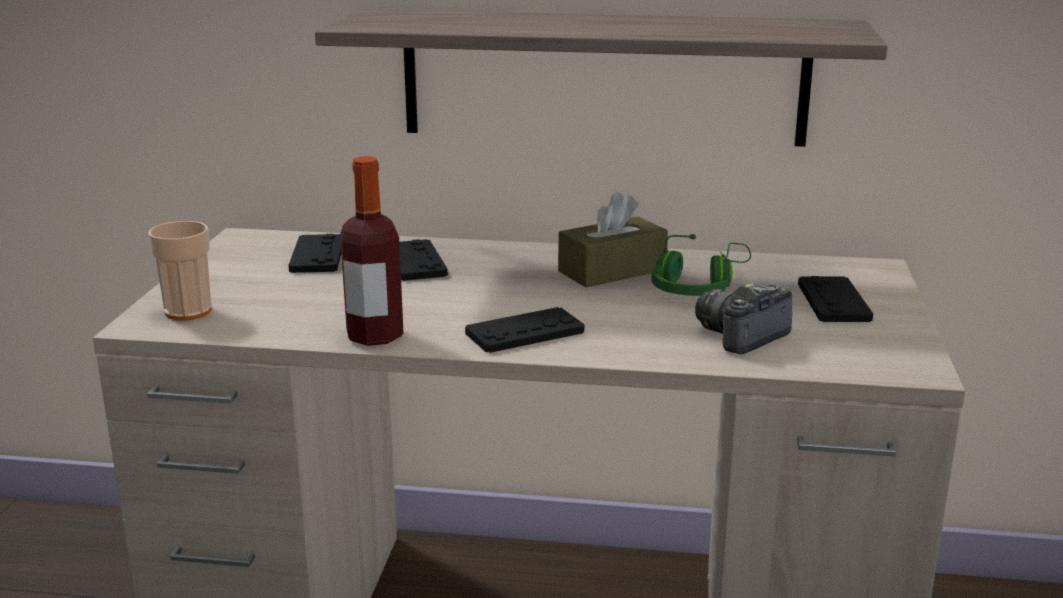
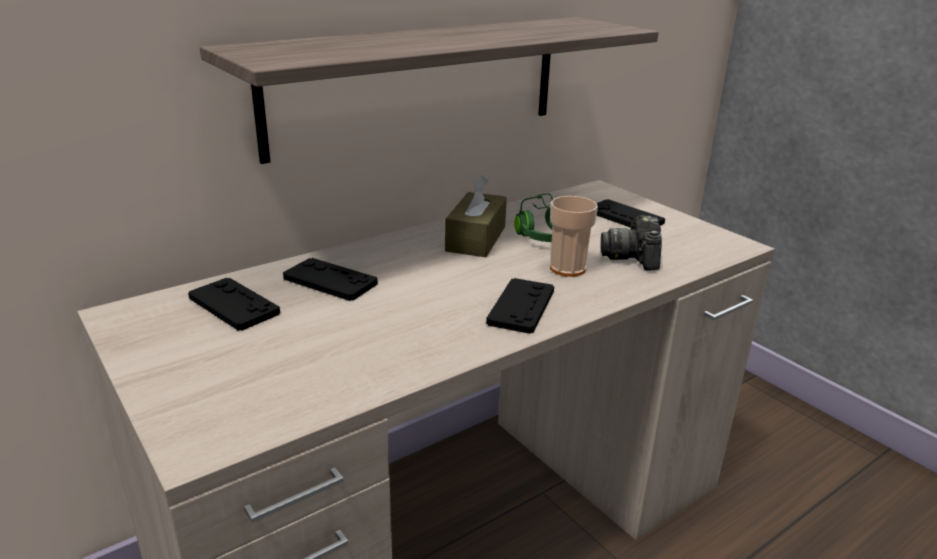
camera: 45 degrees left, 5 degrees up
(188, 311) = (219, 411): cup -> cup (567, 268)
(375, 336) = (431, 357): bottle -> none

